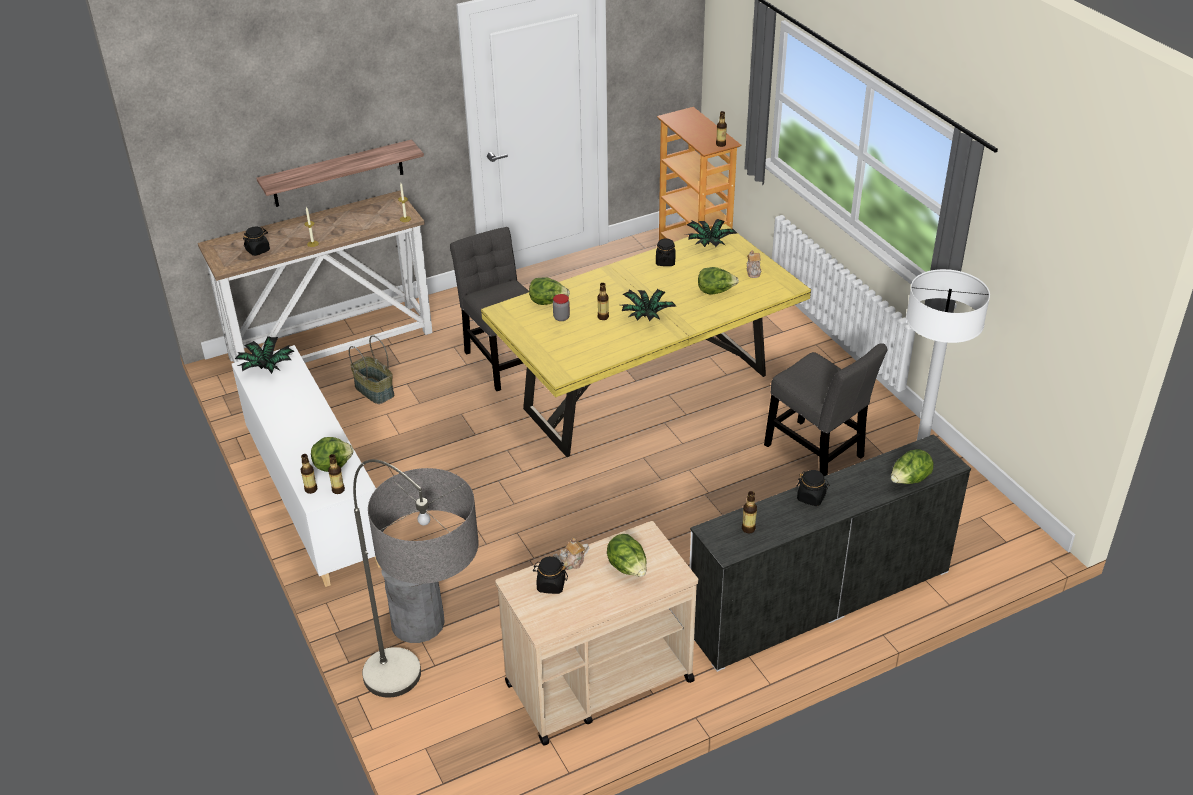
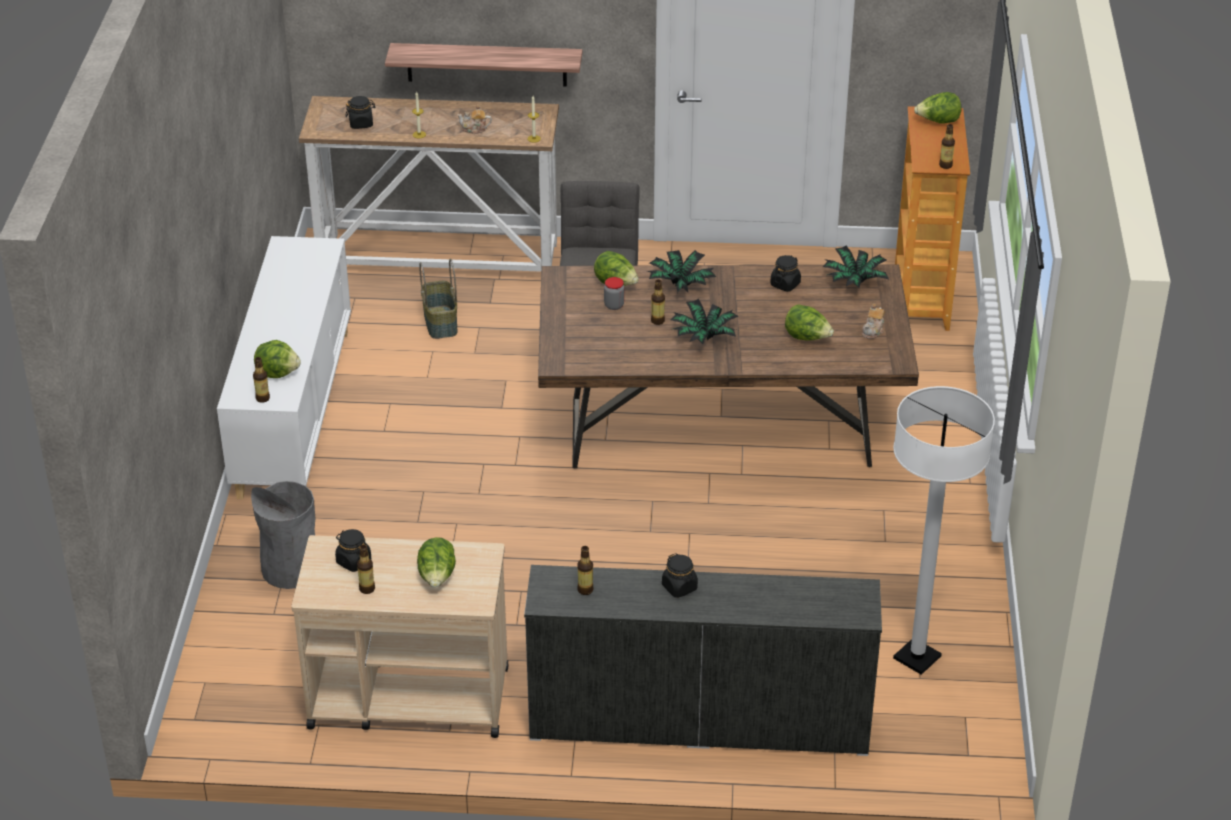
camera: 30 degrees right, 0 degrees up
(266, 368) = (299, 252): potted plant -> potted plant (680, 285)
(311, 489) = (239, 388): bottle -> bottle (367, 589)
(432, 717) = (232, 659): floor lamp -> none
(571, 562) = (391, 549): teapot -> teapot (474, 129)
(646, 392) = (721, 433): yellow dining table -> brown dining table
(817, 454) = (846, 574): grey chair -> none
(909, 481) = (800, 614): lettuce -> lettuce (938, 122)

